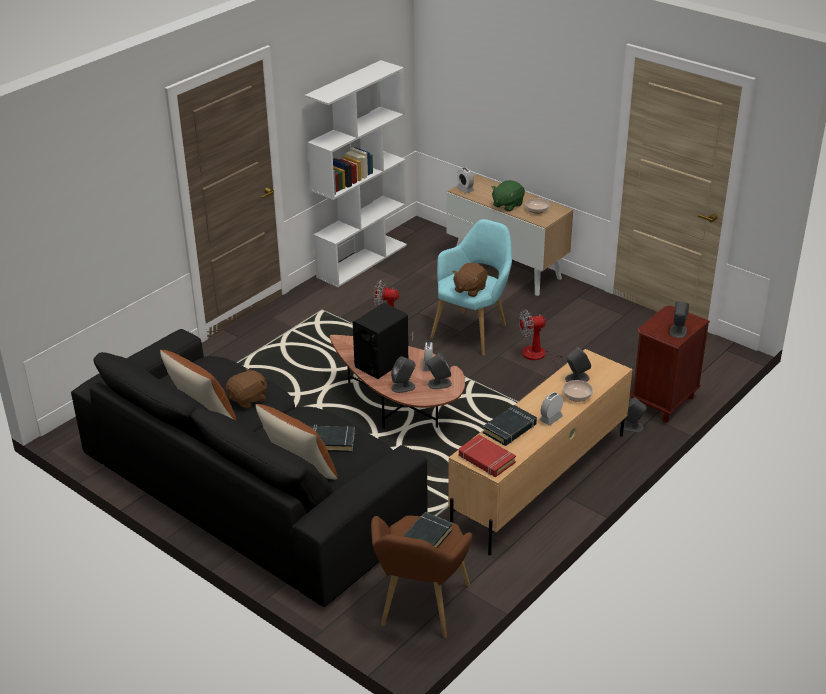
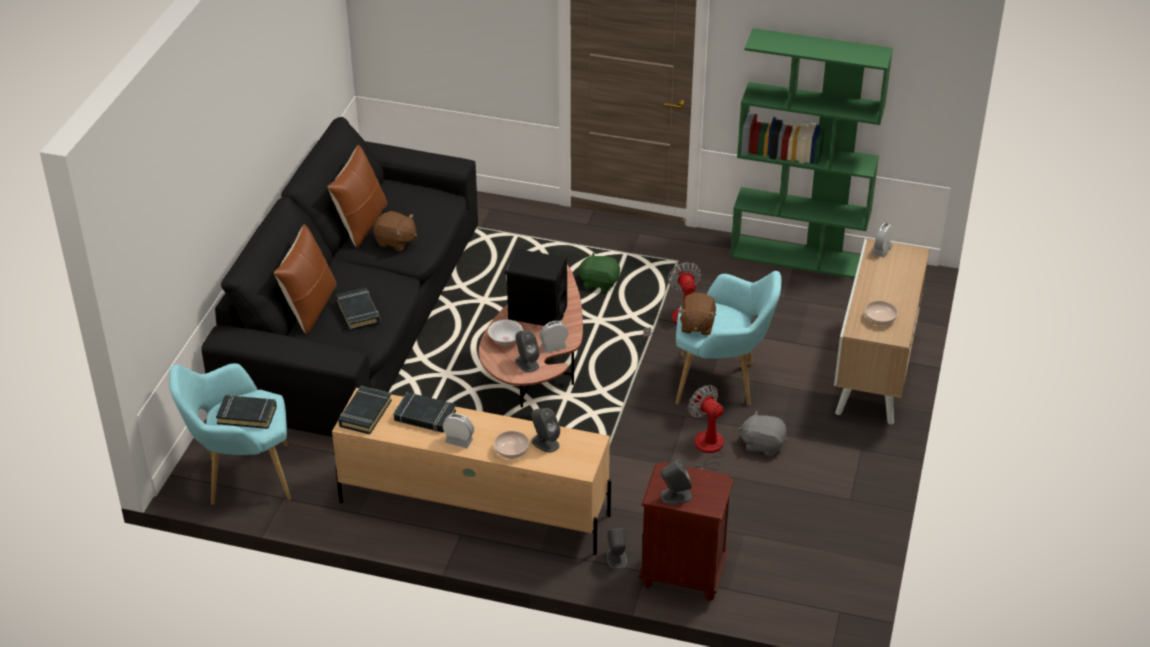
camera: 65 degrees right, 5 degrees up
(362, 260) = (798, 257): white bookcase -> green bookcase
(403, 387) = (505, 340): grey speaker -> white bowl
(420, 609) = (242, 477): brown armchair -> turquoise armchair
(469, 289) = (696, 325): brown plush toy -> brown plush toy turned 90 degrees counterclockwise
(486, 459) = (365, 413): red book -> black book
(507, 205) = (872, 292): green plush toy -> green plush toy (599, 283)
(550, 332) = (762, 444): none -> grey plush toy

